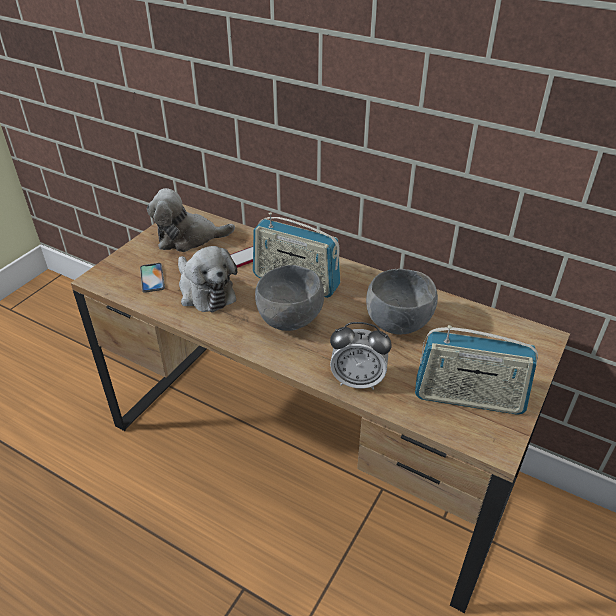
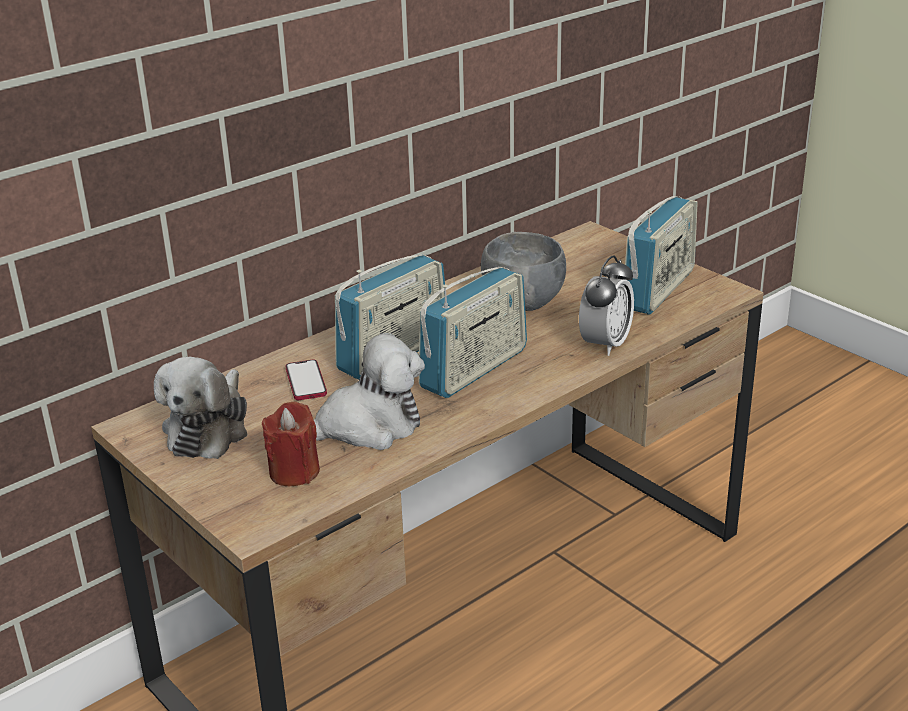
camera: 70 degrees left, 10 degrees down
(152, 278) = (294, 472): phone -> red candle
(291, 320) = (474, 369): grey bowl -> radio

